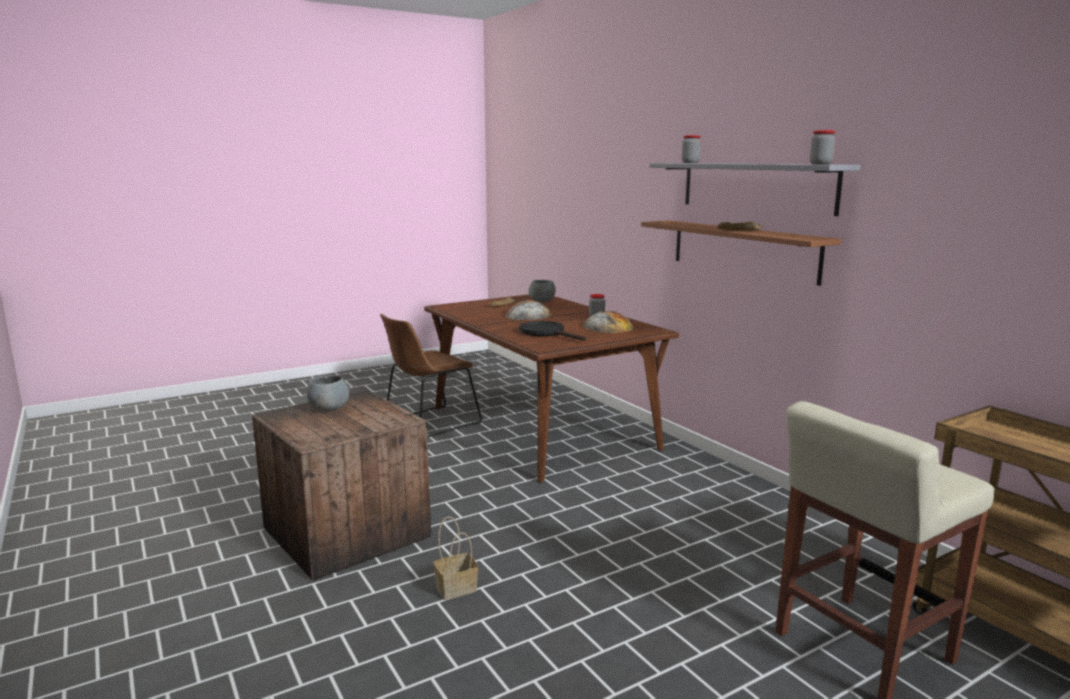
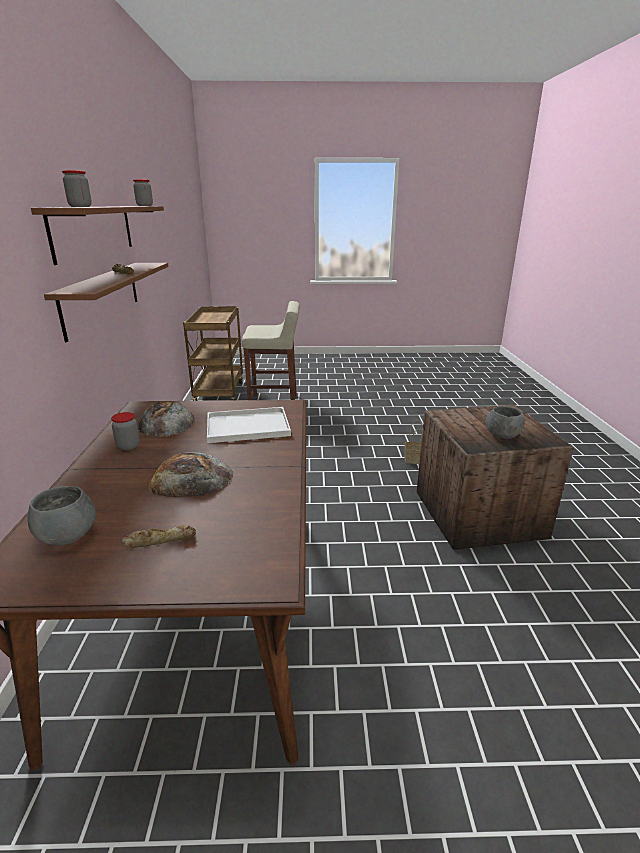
camera: 150 degrees left, 10 degrees up
(429, 423) = (338, 692): brown chair -> none
(546, 333) = (246, 427): black frying pan -> white tray
(755, 186) = (94, 230): grey shelf -> brown shelf

